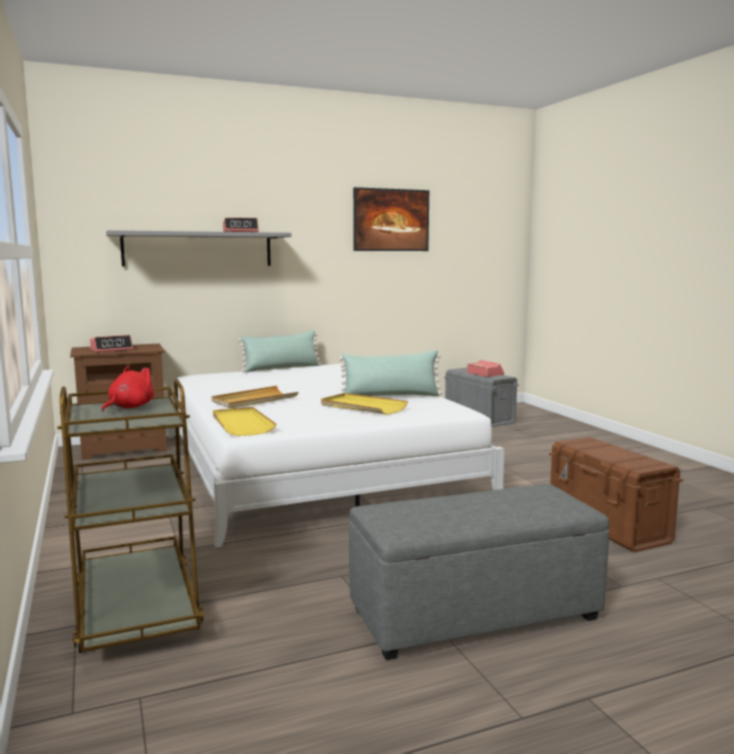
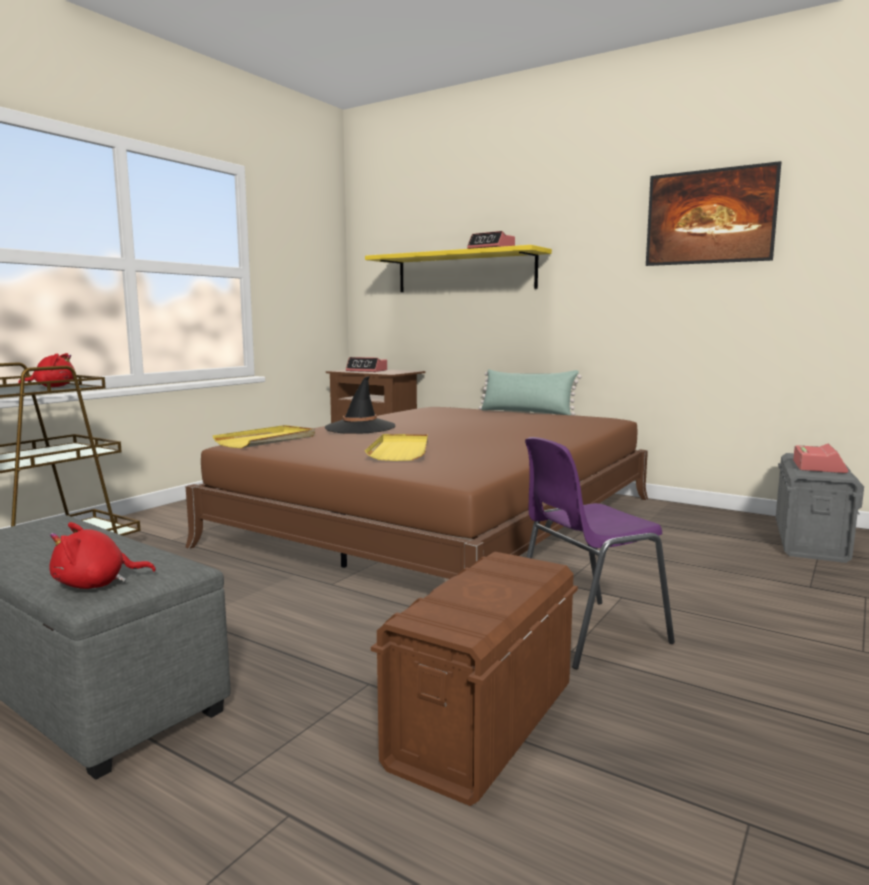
camera: 55 degrees right, 0 degrees up
(198, 249) = (465, 272): grey shelf -> yellow shelf
(254, 400) = (360, 428): beige tray -> black hat
(311, 464) = (443, 520): white bed -> brown bed
(391, 396) = (484, 450): green pillow -> none
(535, 484) = (586, 634): none -> purple chair
(562, 505) = (96, 584): none -> red plush toy

